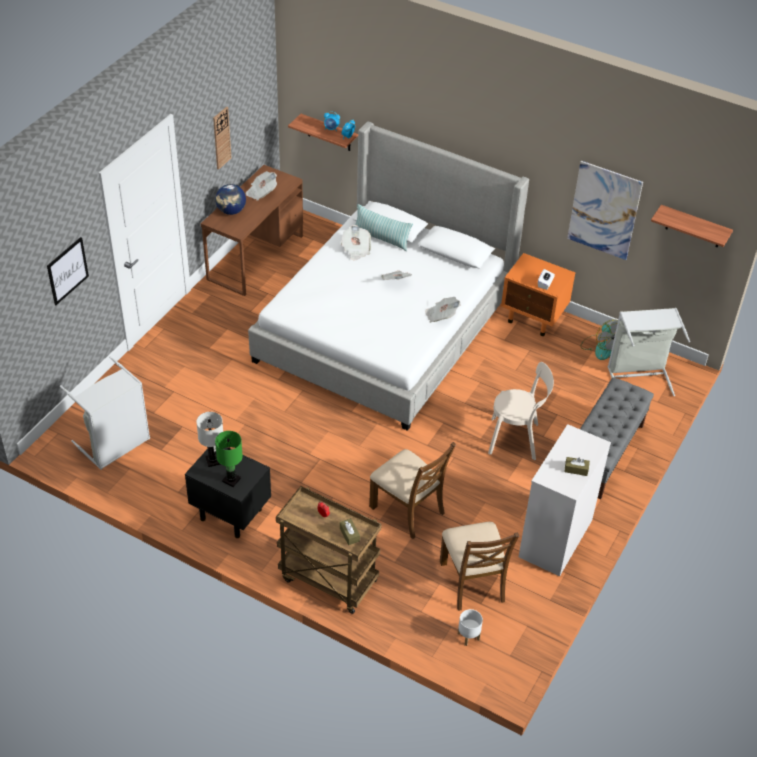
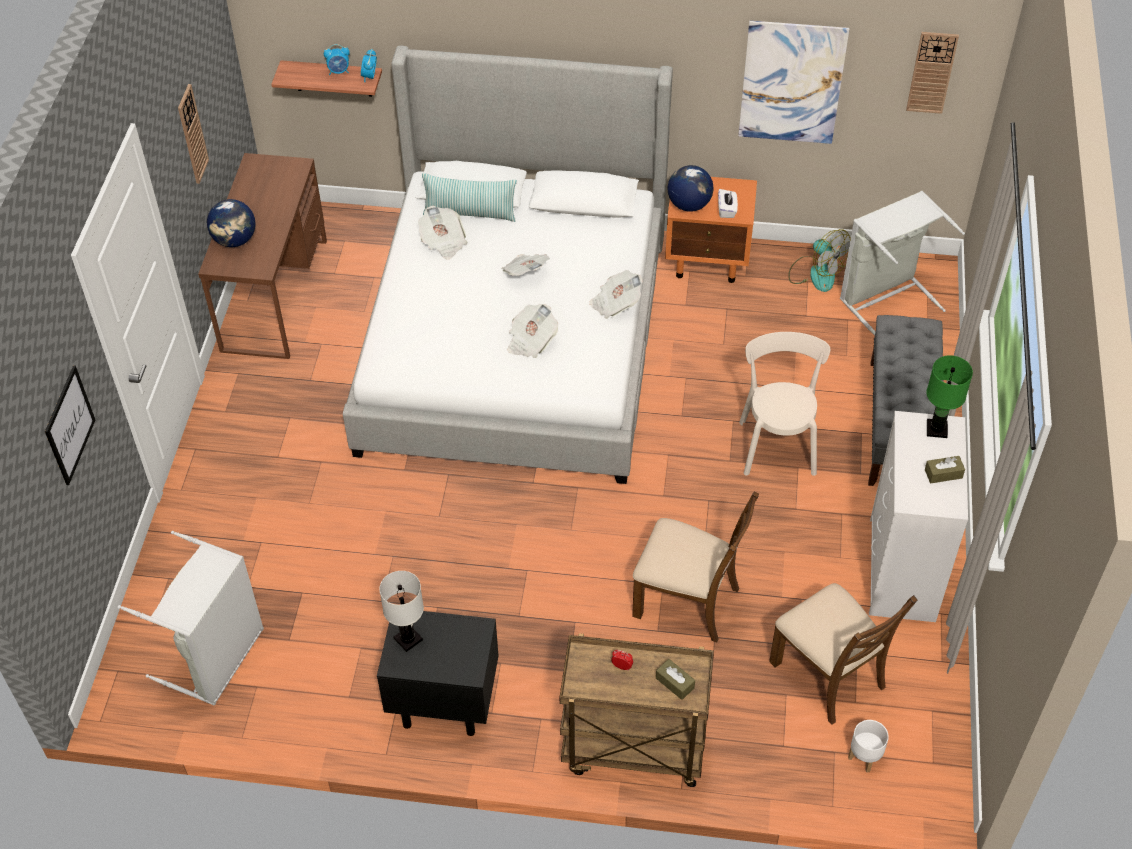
camera: 20 degrees left, 5 degrees up
(231, 479) = (450, 659): green table lamp -> green table lamp (936, 429)
(261, 192) = (264, 197): newspaper -> newspaper (531, 341)
(516, 439) = (777, 444): beige chair -> beige chair turned 75 degrees counterclockwise
(522, 274) = (689, 205): none -> globe
(694, 227) = (931, 72): shelf -> wall clock

